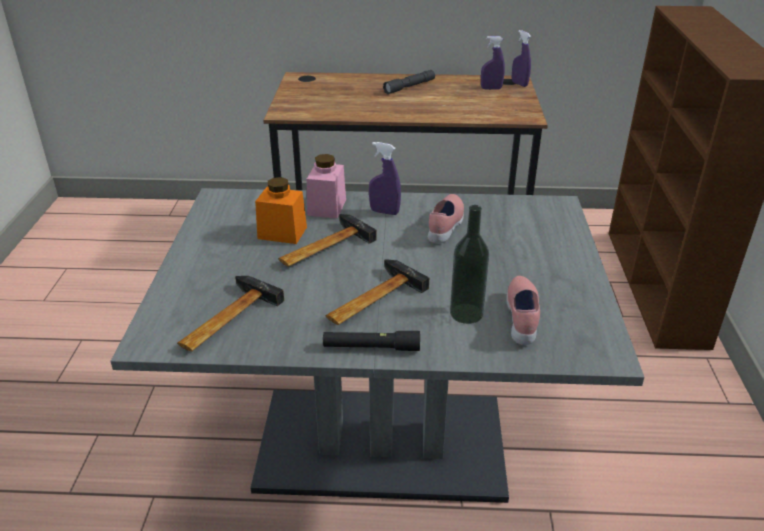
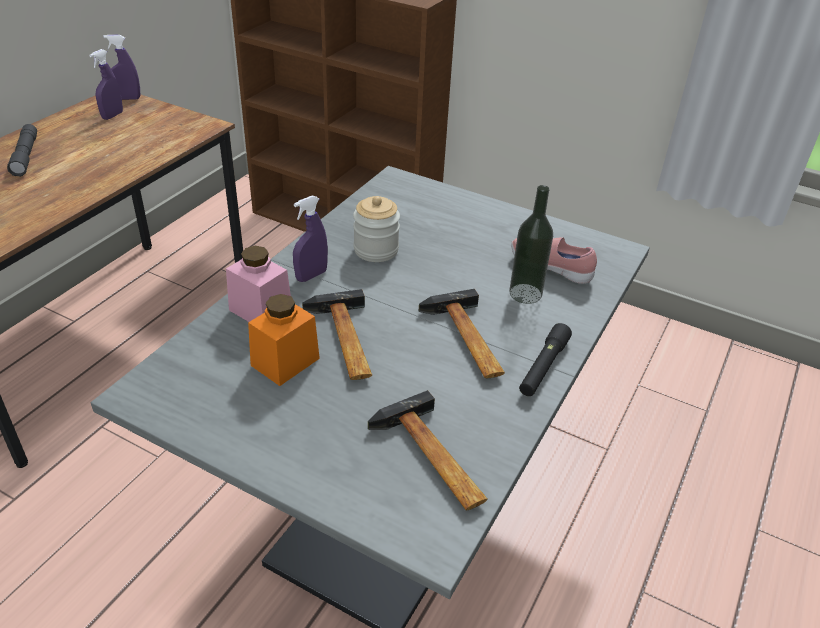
camera: 65 degrees left, 5 degrees up
(446, 226) = (376, 250): pink shoe -> jar

